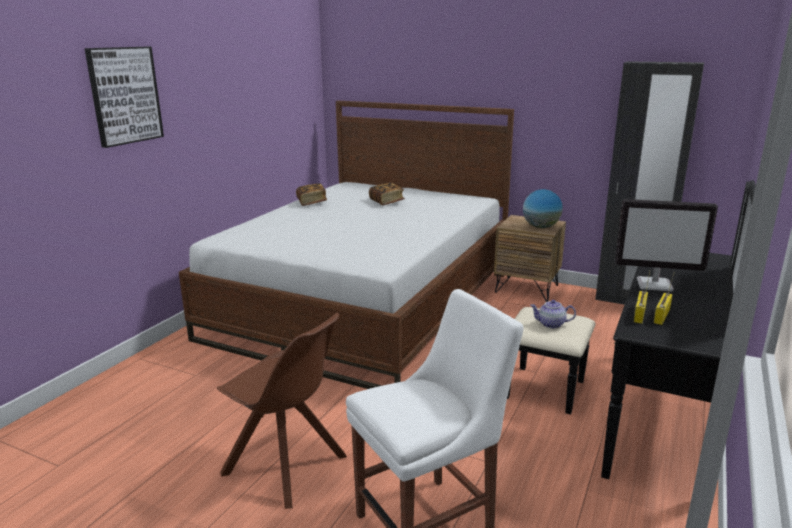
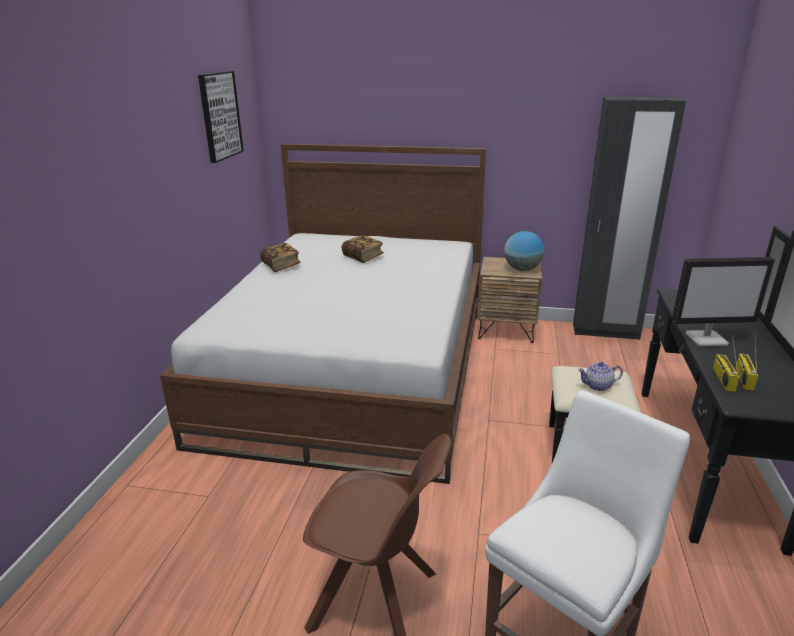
camera: 15 degrees left, 5 degrees up
(124, 95) = (73, 169): picture -> picture (220, 116)

